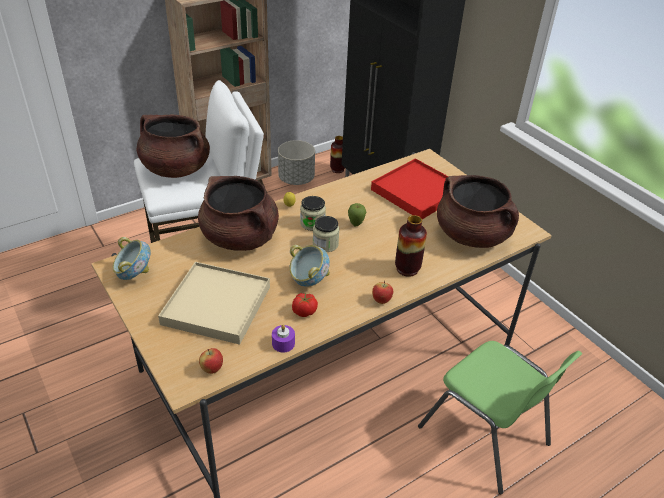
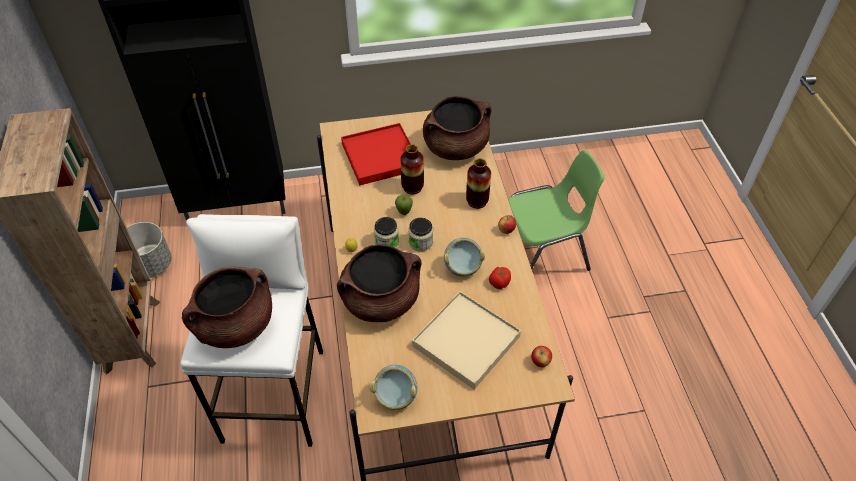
camera: 65 degrees left, 10 degrees up
(283, 343) = (529, 307): purple candle -> none
(337, 169) = (161, 223): vase -> vase (412, 187)

